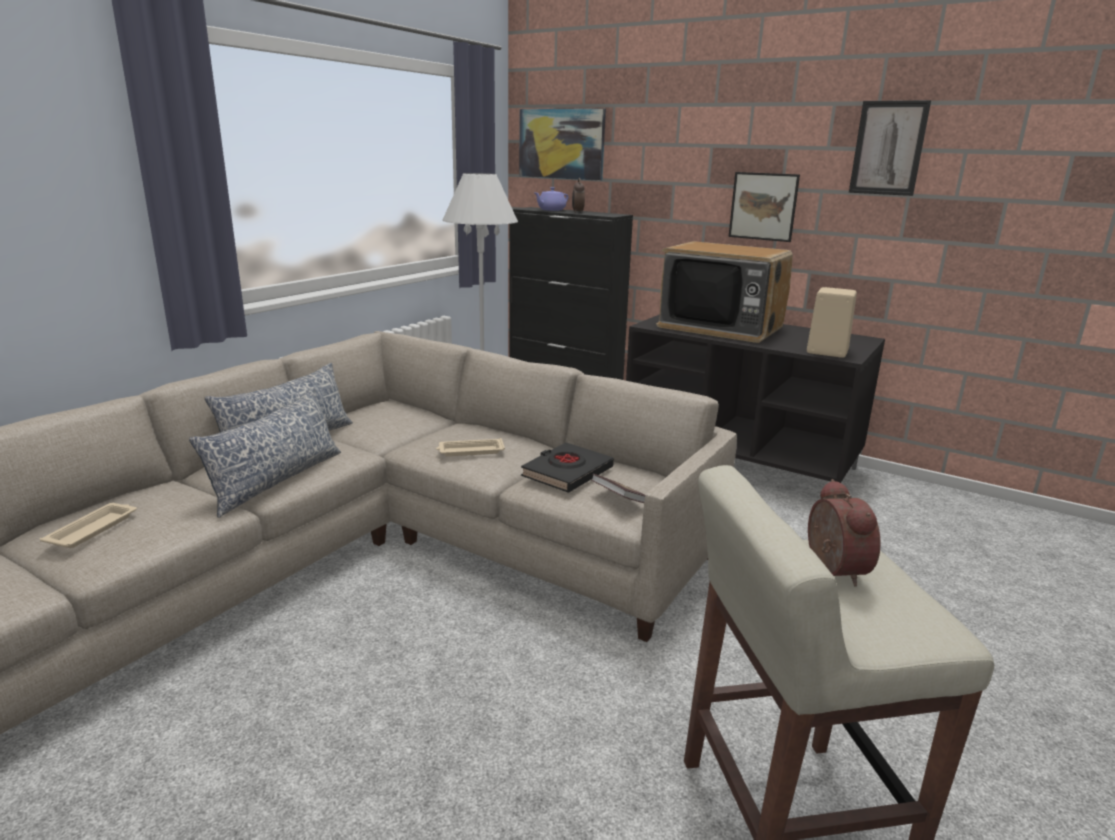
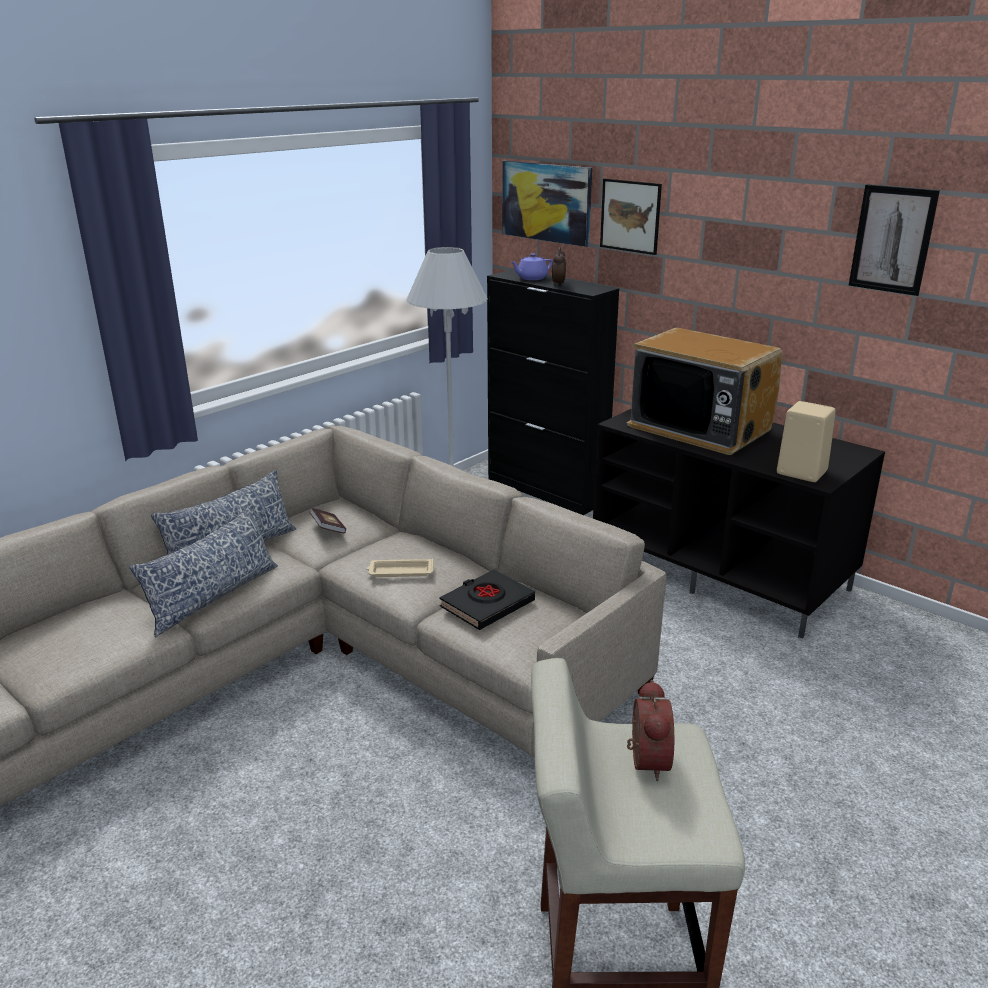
camera: 10 degrees right, 5 degrees up
(93, 529) = (51, 643): beige tray -> none
(618, 499) = (526, 641): book -> book (328, 529)
(763, 206) = (757, 291): picture -> picture (630, 216)

